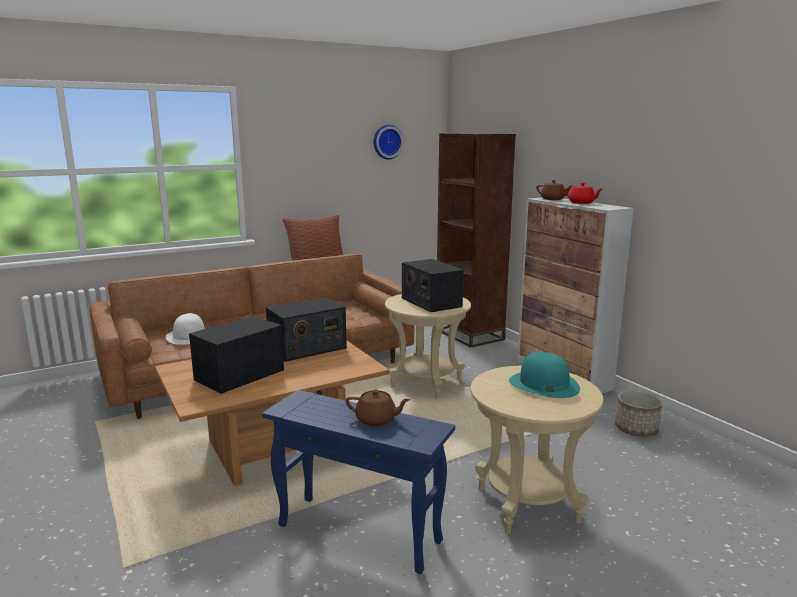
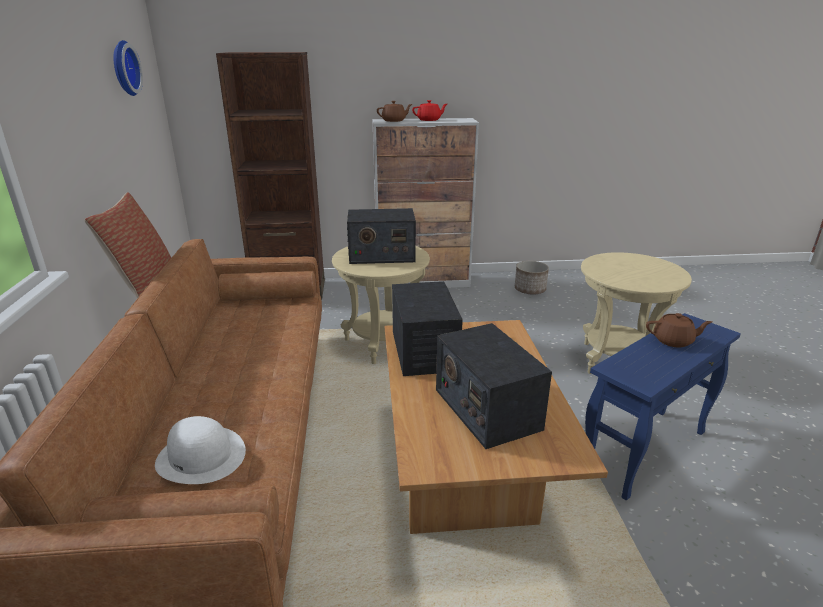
camera: 65 degrees left, 10 degrees up
(376, 420) = (673, 341): brown teapot -> brown teapot turned 60 degrees clockwise
(543, 384) = (625, 265): turquoise hat -> none

